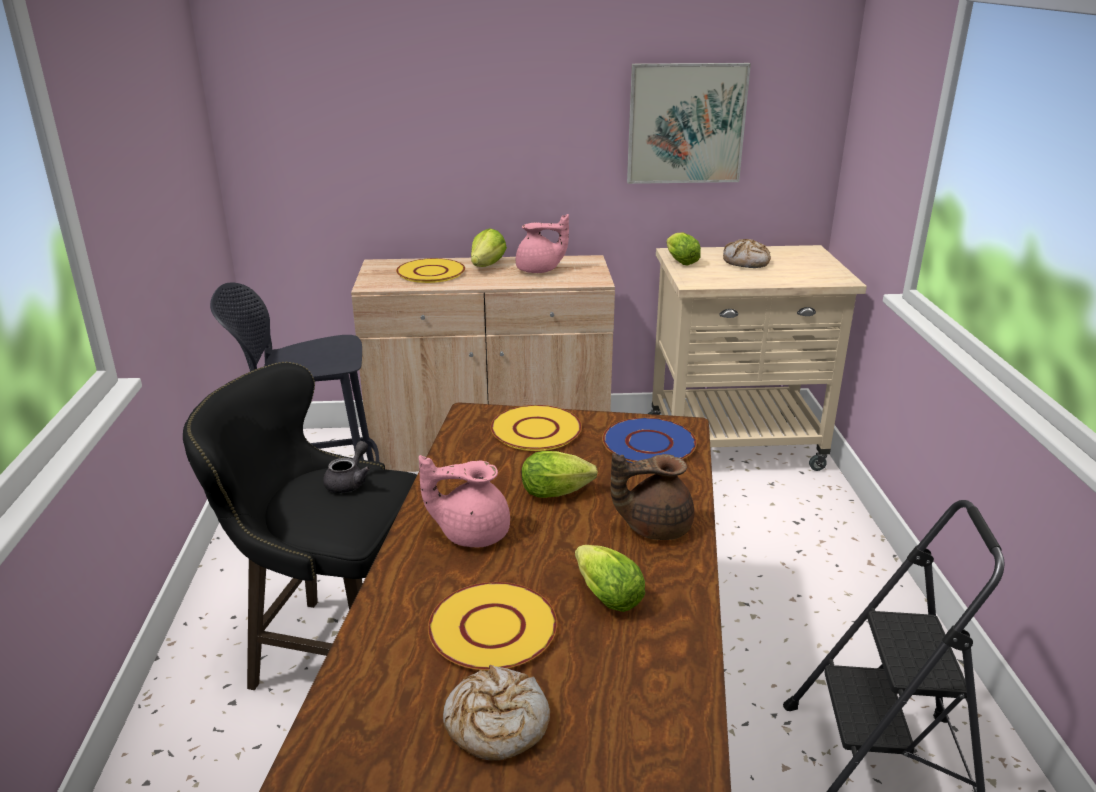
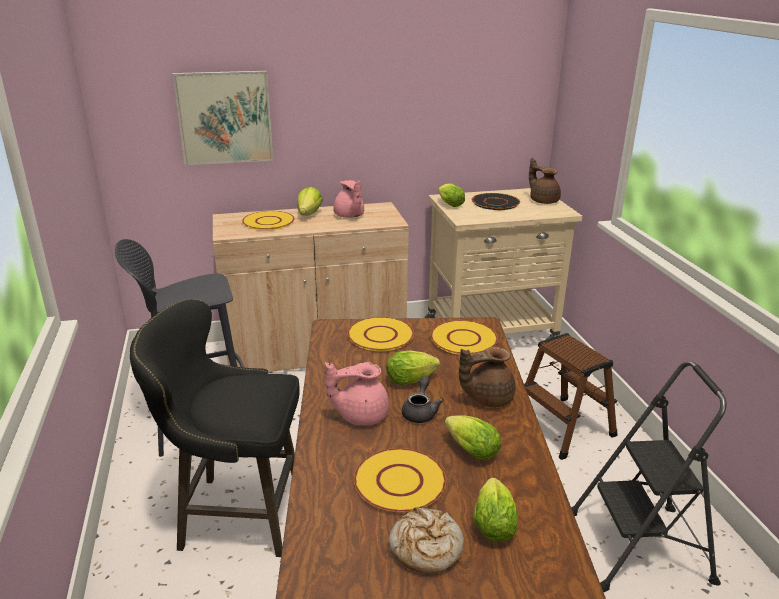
camera: 10 degrees left, 0 degrees up
(349, 481) = (250, 385): grey teapot -> grey teapot (420, 411)
(539, 270) = (349, 216): pink teapot -> pink teapot turned 75 degrees clockwise
(604, 700) = (493, 522): none -> lettuce
(649, 443) = (463, 339): blue plate -> yellow plate
(686, 124) = (447, 104): picture -> picture (225, 118)
(746, 262) = (495, 202): bread -> black plate
(808, 583) = (563, 427): none -> brown step ladder
(816, 263) = (543, 201): none -> brown teapot

